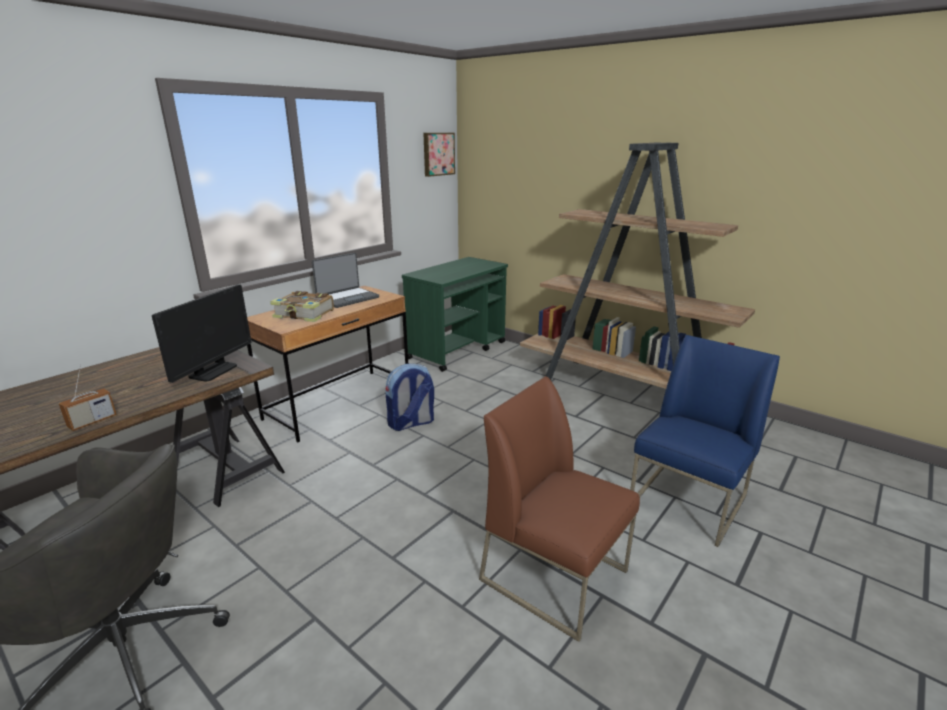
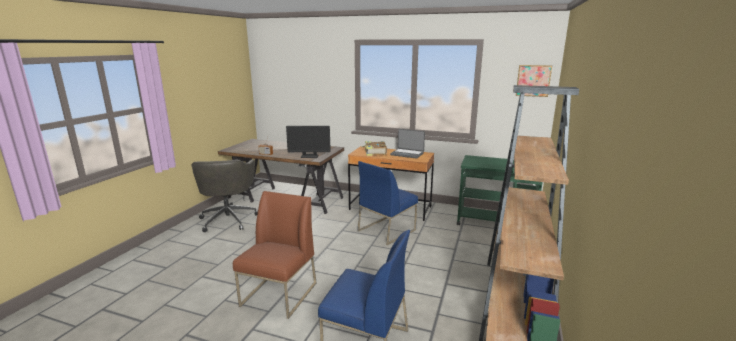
camera: 70 degrees right, 5 degrees down
(411, 423) = (386, 230): backpack -> blue chair

